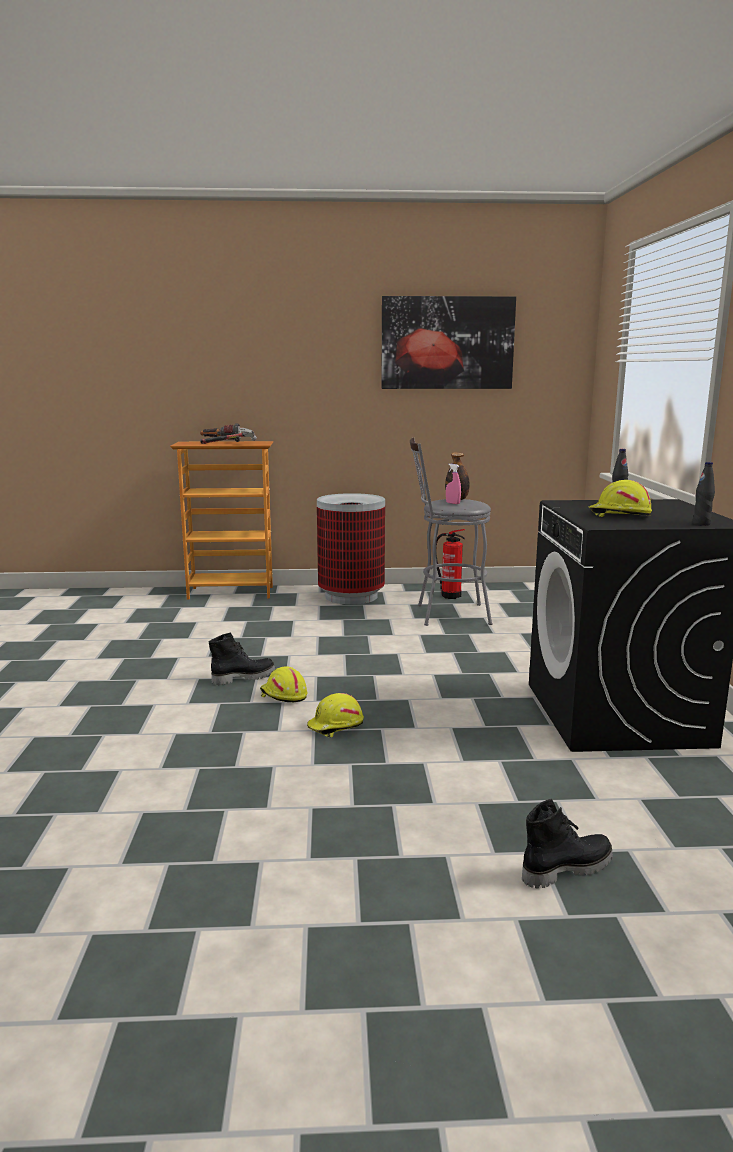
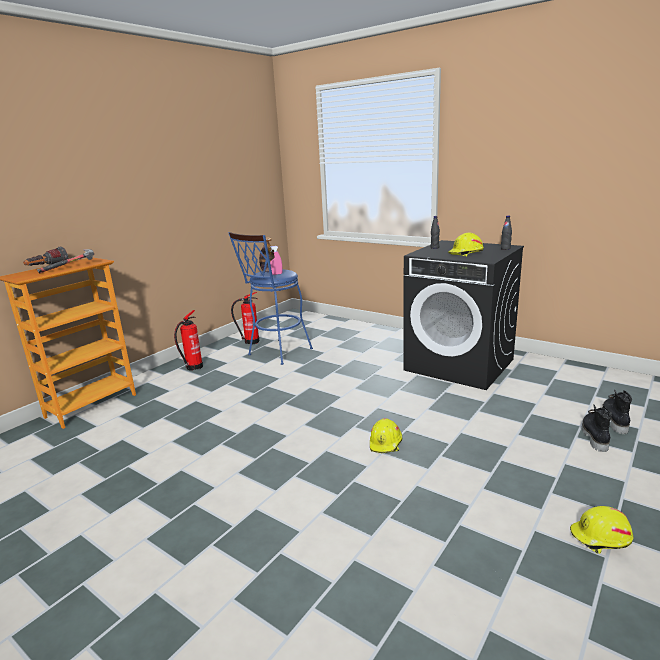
camera: 50 degrees left, 5 degrees up
(243, 677) = (264, 452): black boot -> black boot (613, 420)
(283, 695) = (316, 446): yellow hard hat -> yellow hard hat (601, 538)
(351, 596) = (193, 367): trash can -> fire extinguisher
(445, 614) = (276, 353): grey stool -> blue stool
(447, 343) = (203, 156): picture -> none

